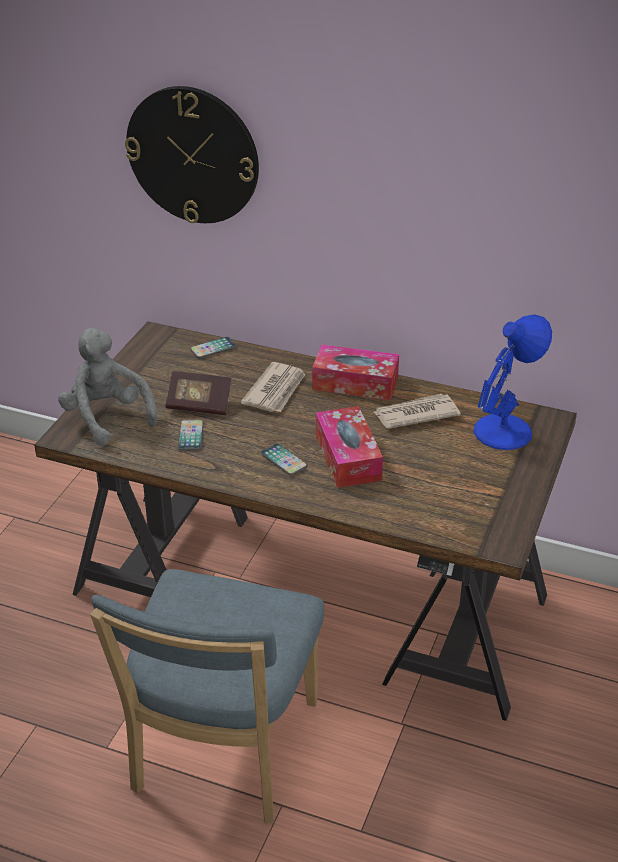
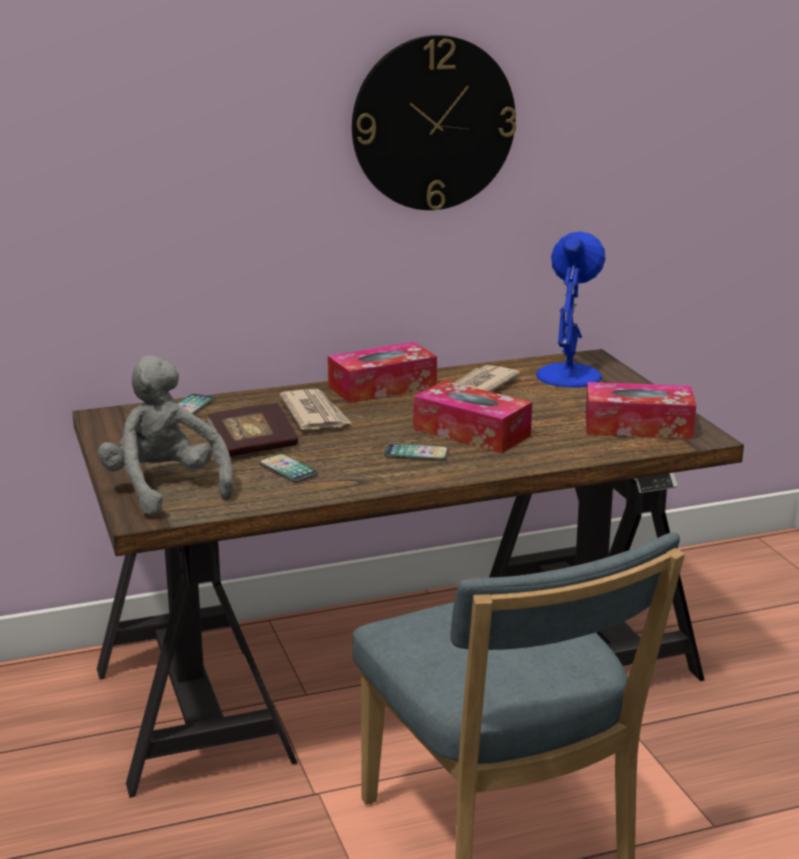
camera: 40 degrees left, 15 degrees down
(106, 417) = (165, 488): grey plush toy -> grey plush toy turned 45 degrees clockwise
(193, 155) = (130, 153): wall clock -> wall clock (433, 123)
(471, 509) = (638, 426): none -> tissue box

